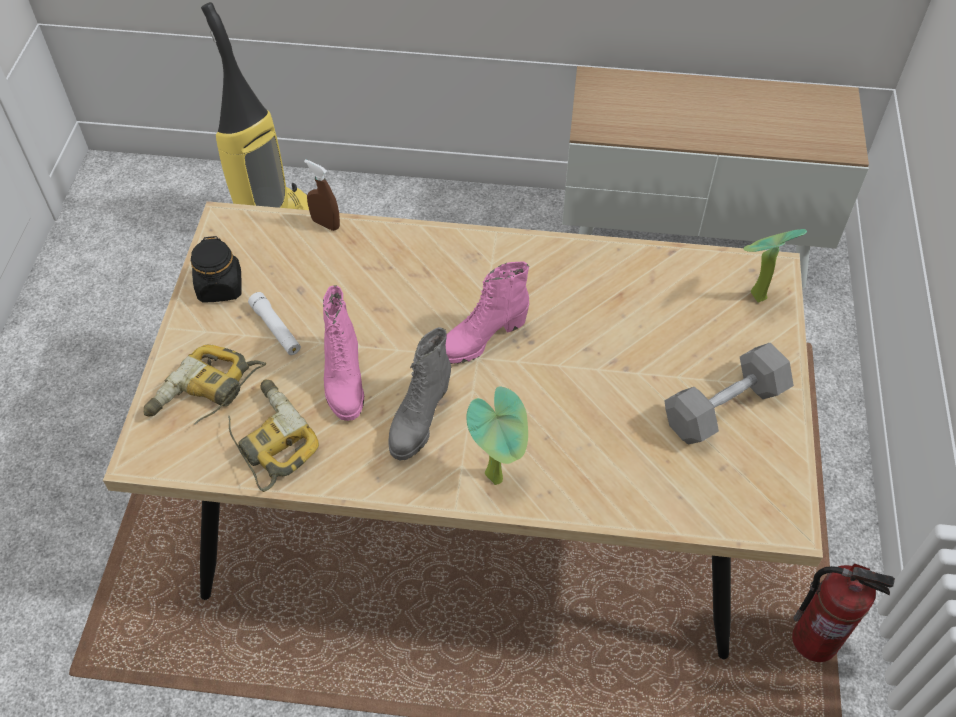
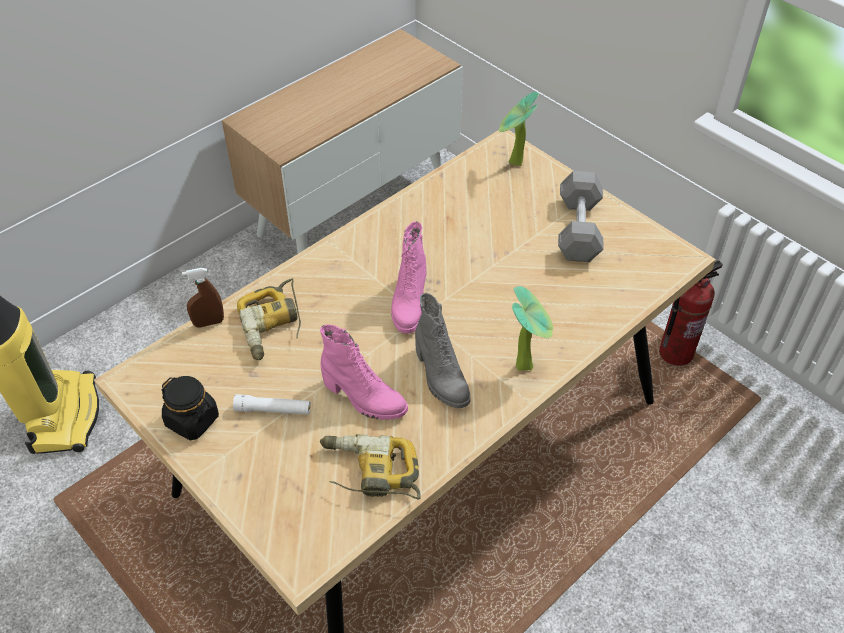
camera: 50 degrees left, 5 degrees down
(206, 394) = (286, 489): power drill -> power drill (273, 326)

